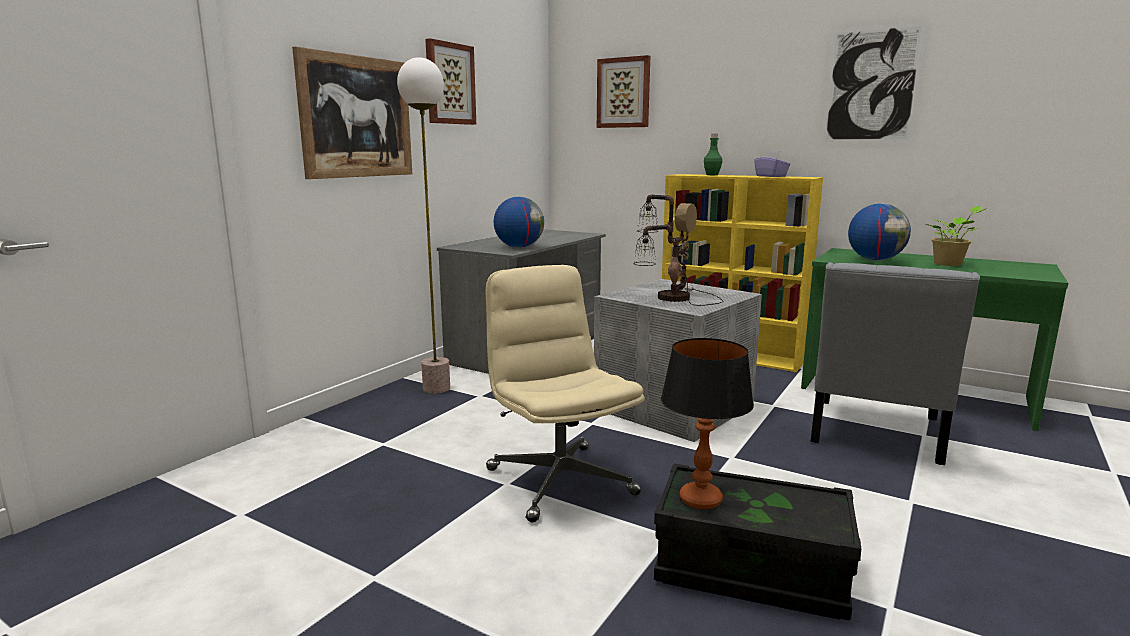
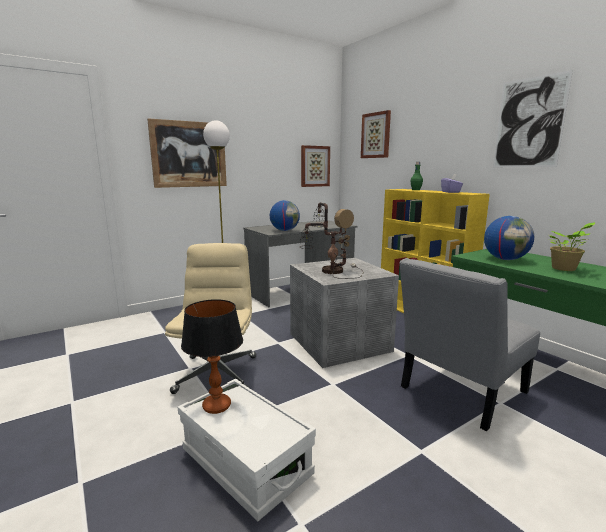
camera: 25 degrees right, 0 degrees up
(449, 84) = (257, 134): picture -> picture (314, 166)
(750, 571) = (246, 463): black storage box -> white storage box

